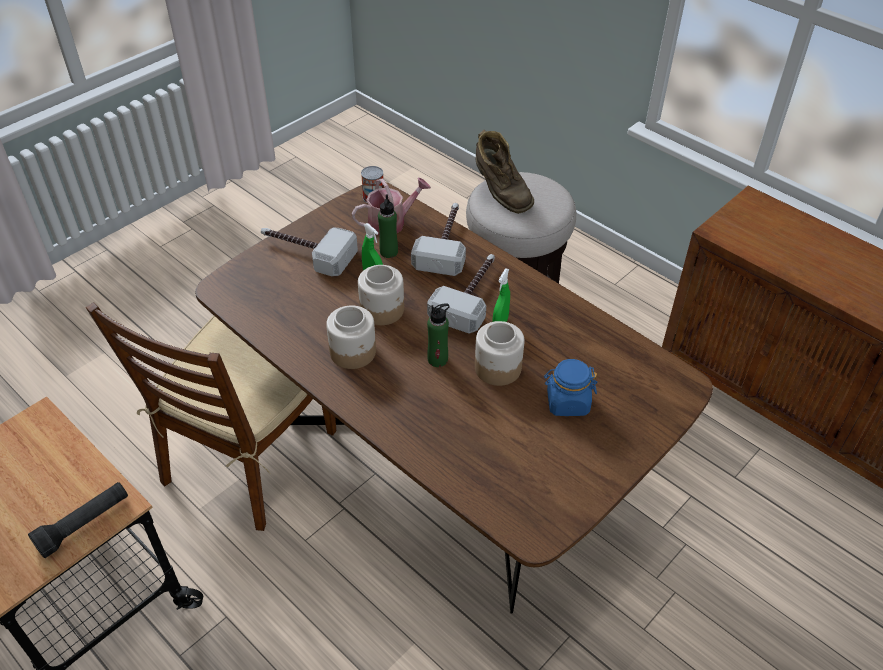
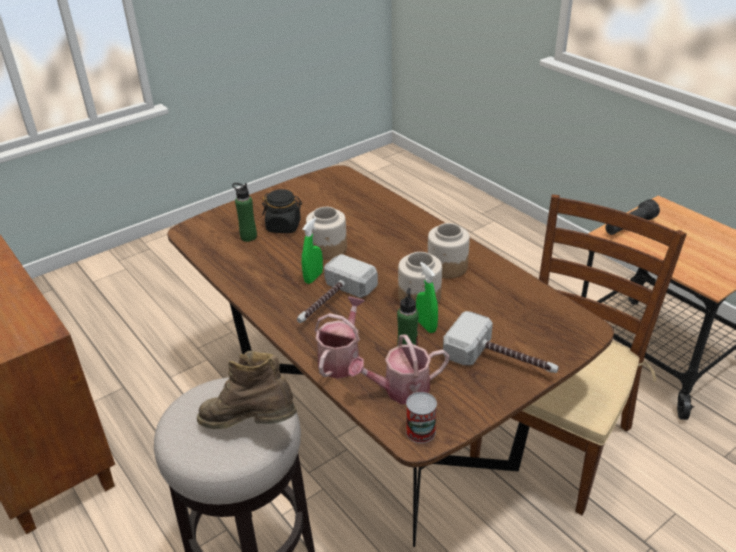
camera: 170 degrees left, 10 degrees down
(438, 359) = (375, 257): green bottle -> green bottle (248, 237)
(445, 243) = (341, 358): hammer -> watering can
(500, 194) = (250, 426): brown boot -> brown boot turned 45 degrees counterclockwise
(567, 402) = (284, 226): blue jar -> black jar

